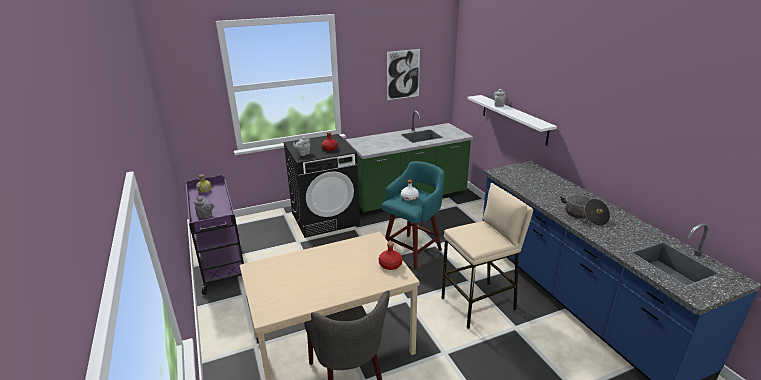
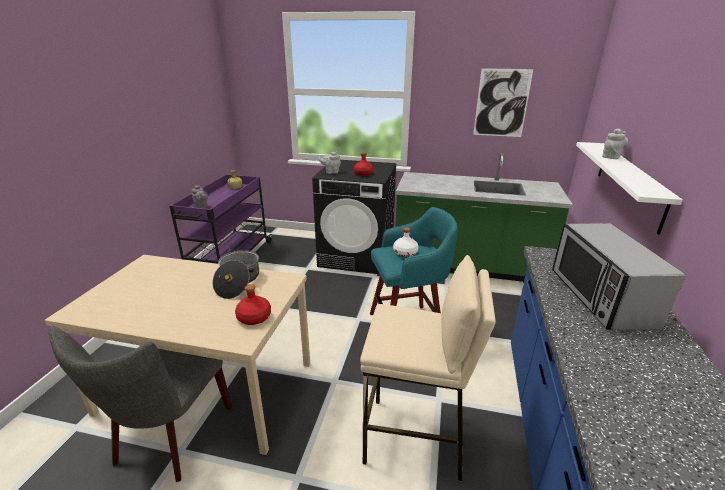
camera: 35 degrees right, 0 degrees up
(542, 185) = (600, 297): none -> microwave
(584, 216) = (626, 381): cooking pot -> cooking pot (238, 282)

